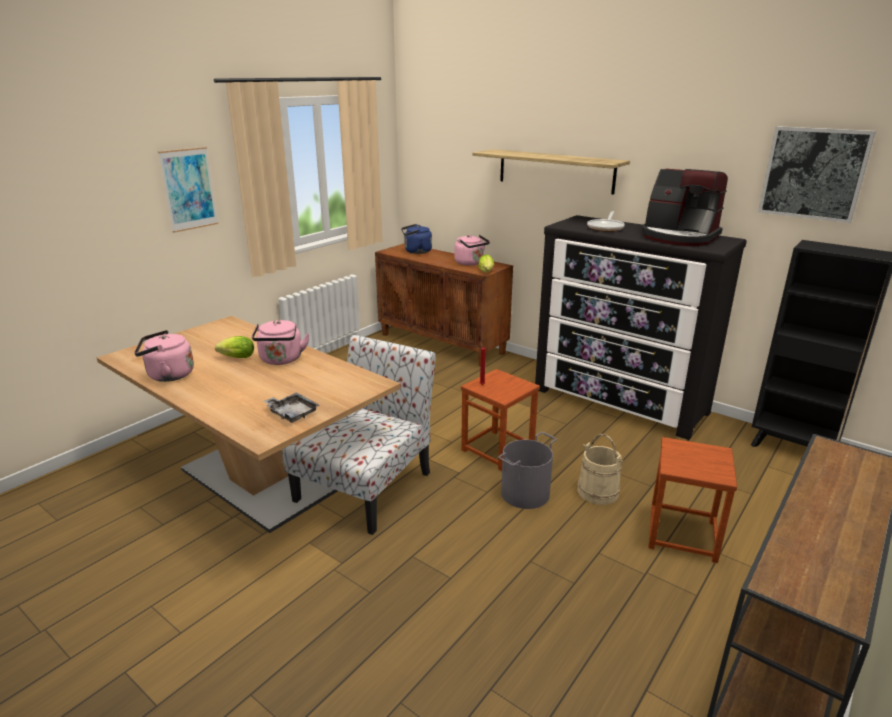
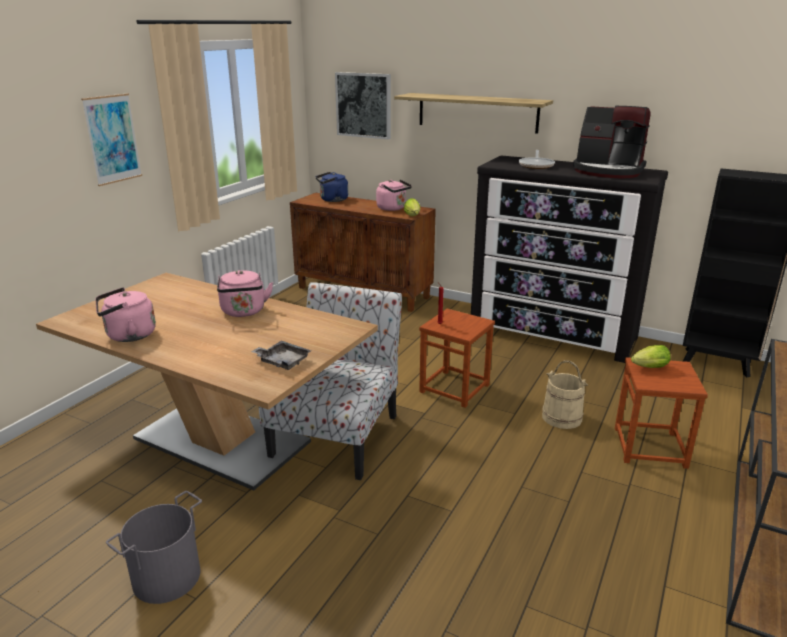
camera: 10 degrees left, 0 degrees up
(235, 358) = (193, 313): lettuce -> lettuce (648, 368)
(525, 494) = (495, 426): grey bucket -> grey bucket (167, 577)
(813, 173) = (728, 107): picture -> picture (364, 105)

